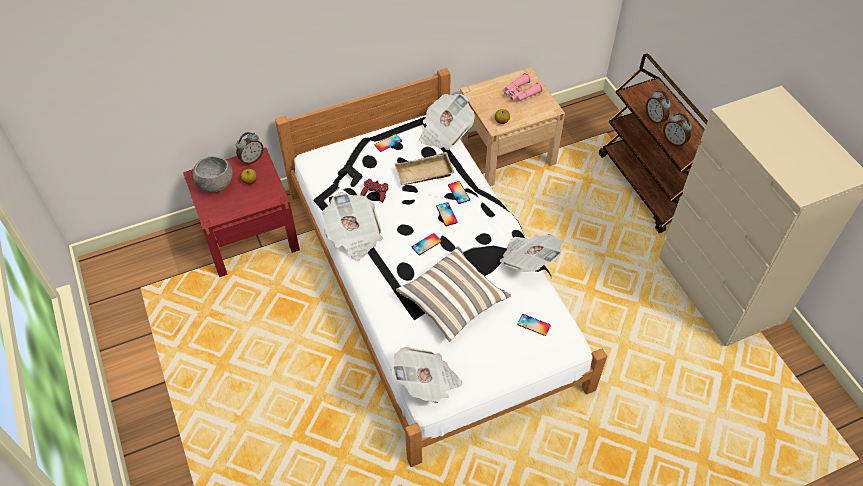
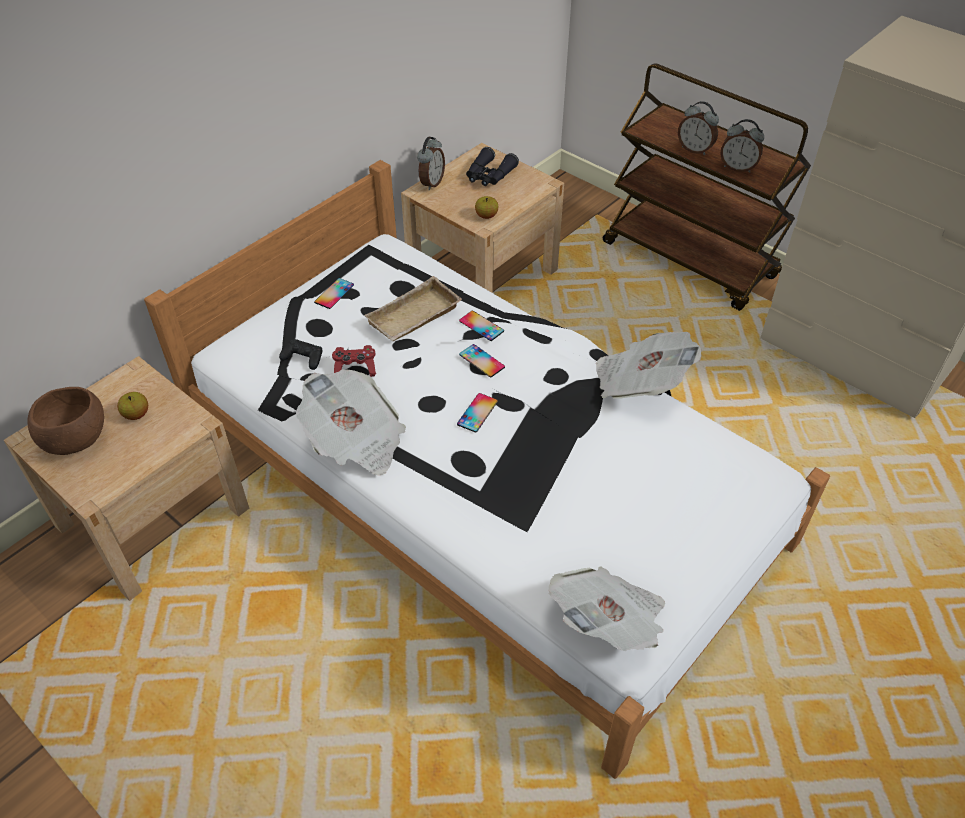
camera: 25 degrees left, 5 degrees down
(215, 185) = (75, 441): grey bowl -> brown bowl
(249, 236) = (153, 517): red nightstand -> beige nightstand
(251, 159) = (122, 381): alarm clock -> alarm clock (431, 183)
(445, 132) = (410, 256): newspaper -> none
(453, 302) = (569, 481): pillow -> none
(520, 93) = (489, 175): pink binoculars -> black binoculars
(533, 325) = (707, 469): phone -> none

